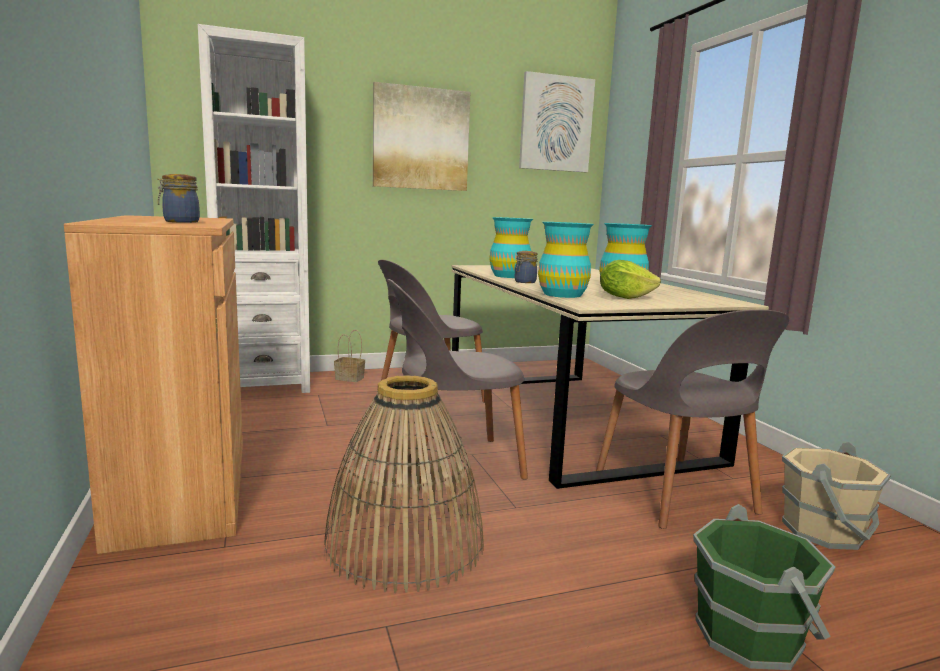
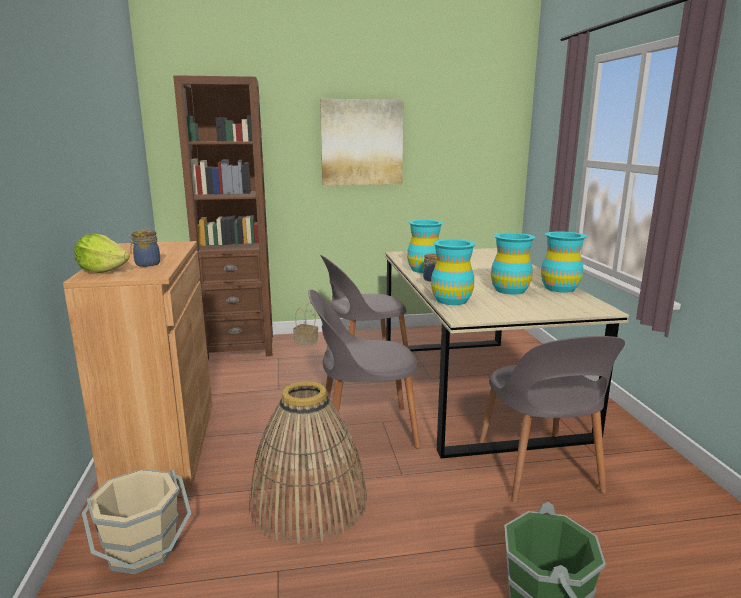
camera: 10 degrees right, 5 degrees up
(264, 384) = (239, 347): white bookcase -> brown bookcase
(556, 124) = (482, 120): picture -> none
(624, 297) = (503, 303): lettuce -> lettuce (103, 271)
(674, 289) = (559, 288): none -> turquoise vase
(825, 530) = (655, 512): beige bucket -> beige bucket (142, 549)

